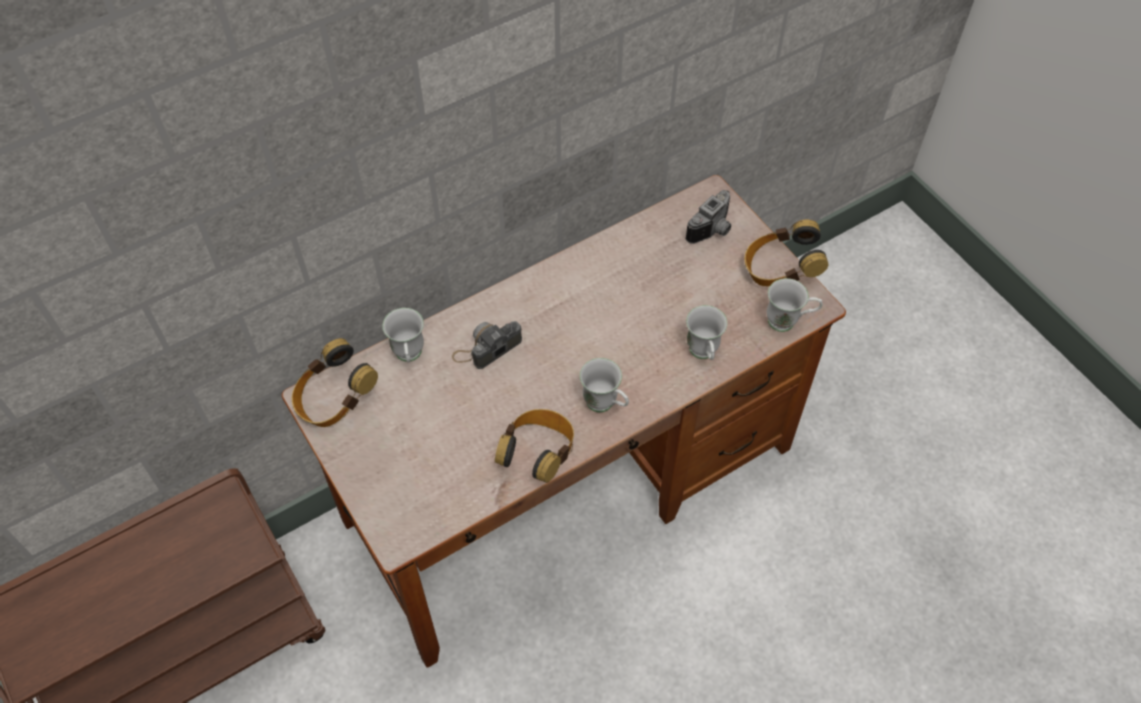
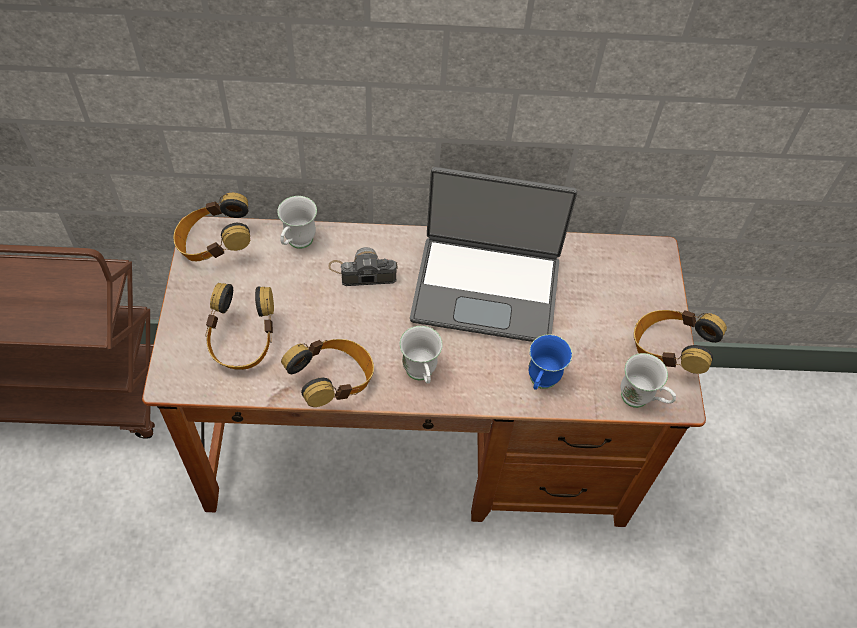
camera: 30 degrees right, 0 degrees up
(432, 468) = (243, 341): none -> headphones
(601, 301) = (486, 288): none -> laptop
(703, 354) = (540, 383): white mug -> blue mug
(714, 230) = (634, 283): camera -> none

